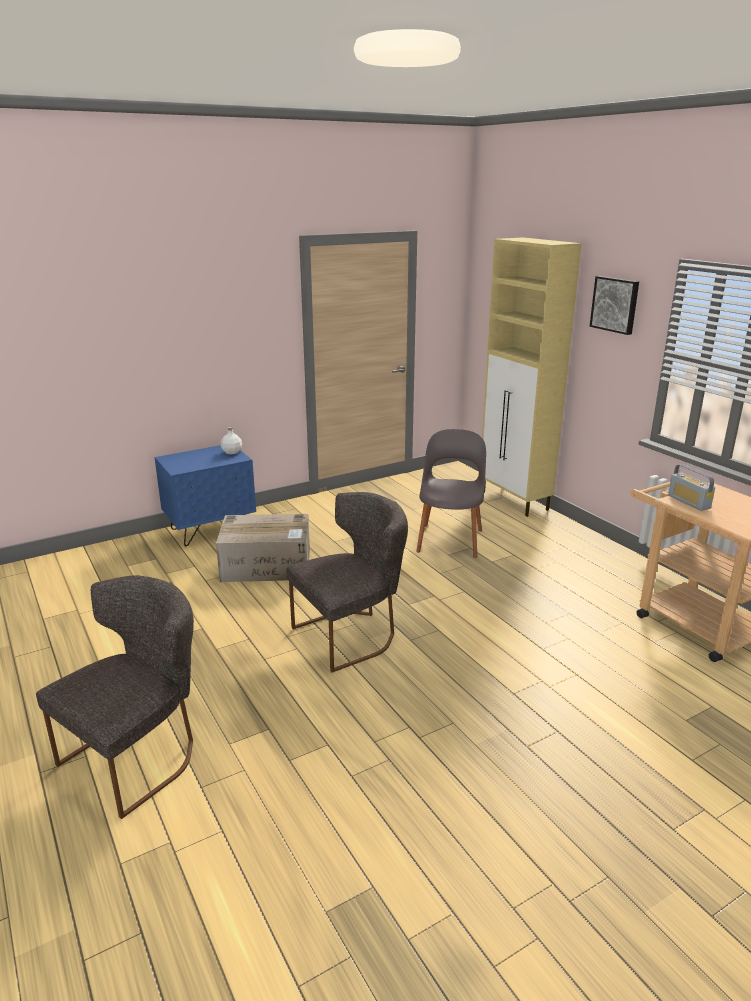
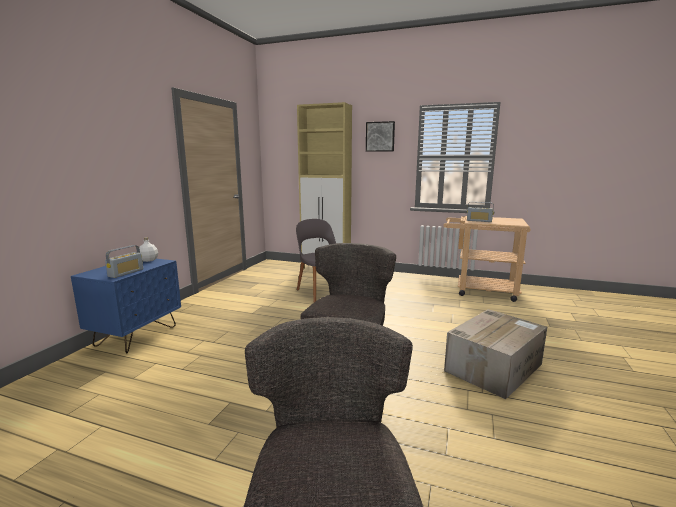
camera: 40 degrees left, 10 degrees down
(192, 466) = (126, 273): none -> radio
(268, 565) = (223, 341): cardboard box -> cardboard box (494, 367)

